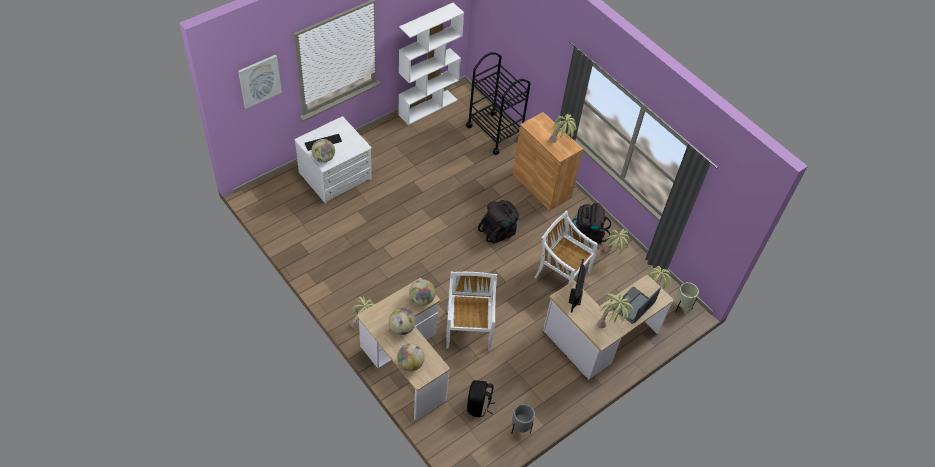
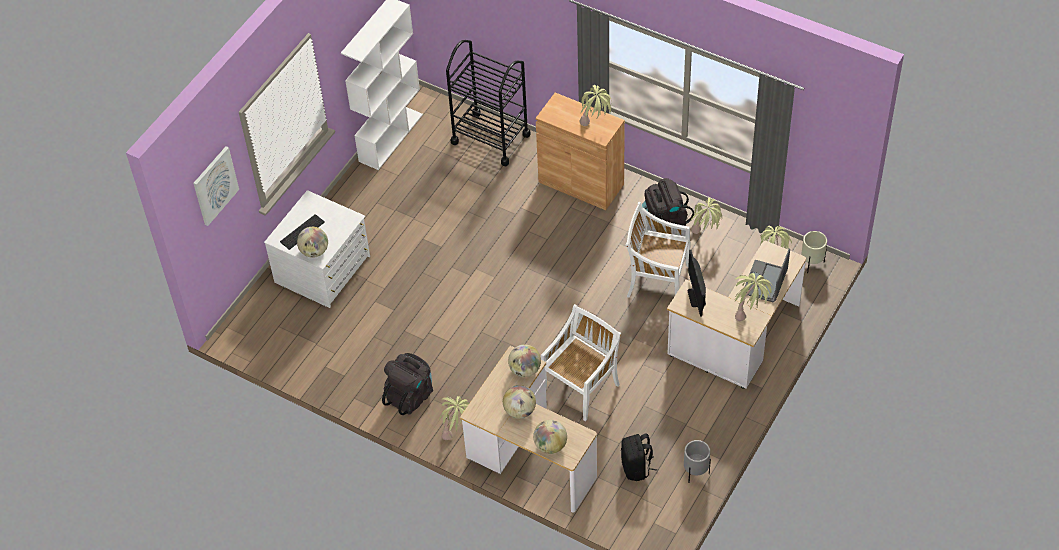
camera: 15 degrees left, 0 degrees up
(468, 329) = (581, 387): white chair -> white chair turned 60 degrees clockwise
(499, 231) = (558, 259): black backpack -> black backpack (410, 395)

